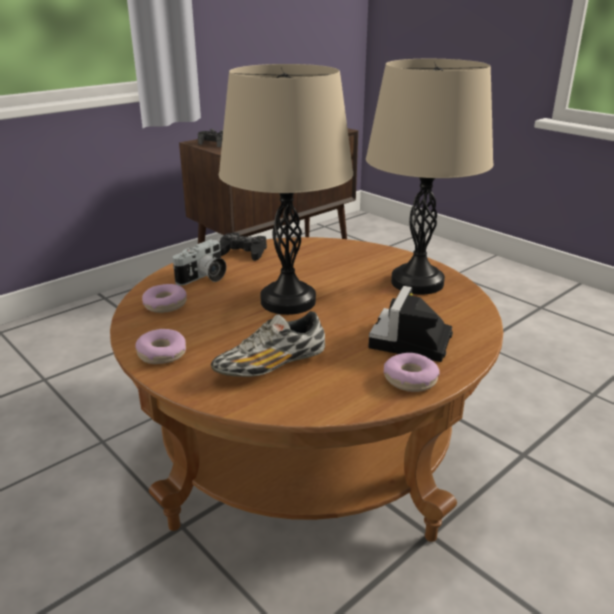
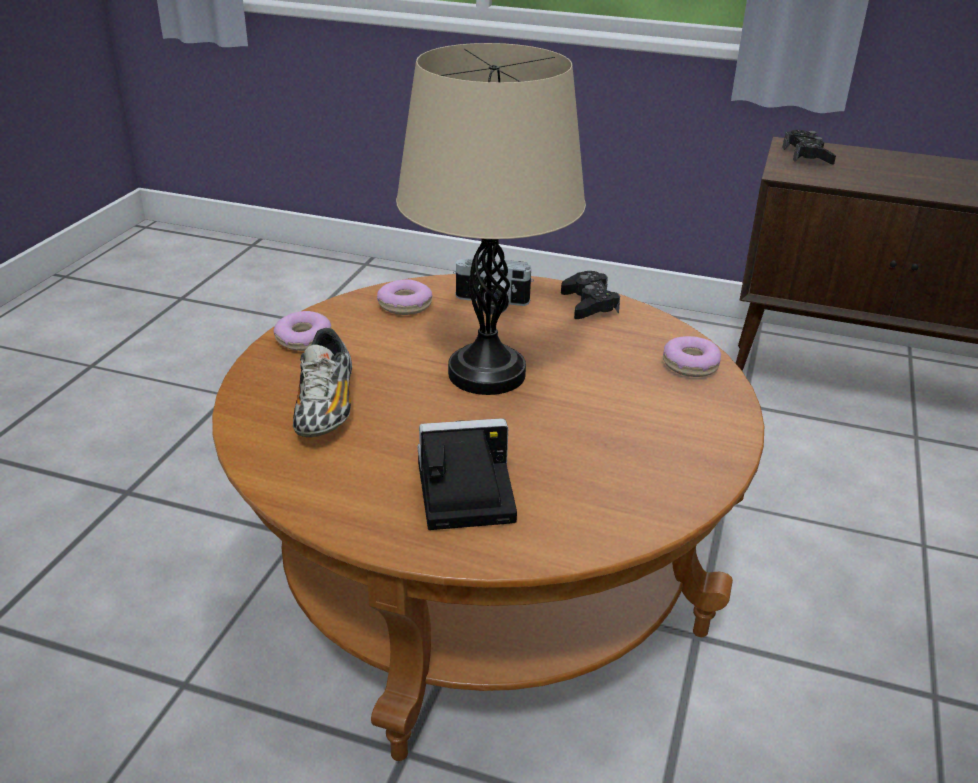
camera: 60 degrees right, 5 degrees up
(271, 366) = (326, 408): shoe -> shoe turned 120 degrees counterclockwise
(410, 379) = (365, 514): donut -> donut (690, 364)
(417, 283) = (651, 458): beige table lamp -> none

